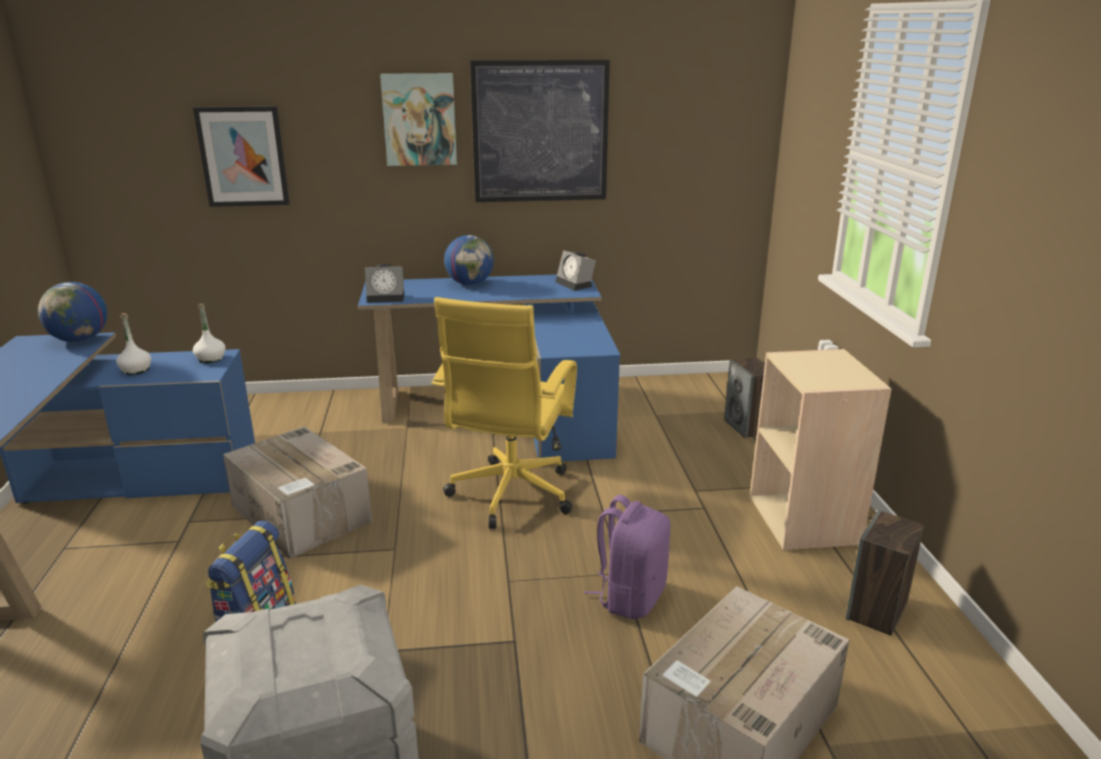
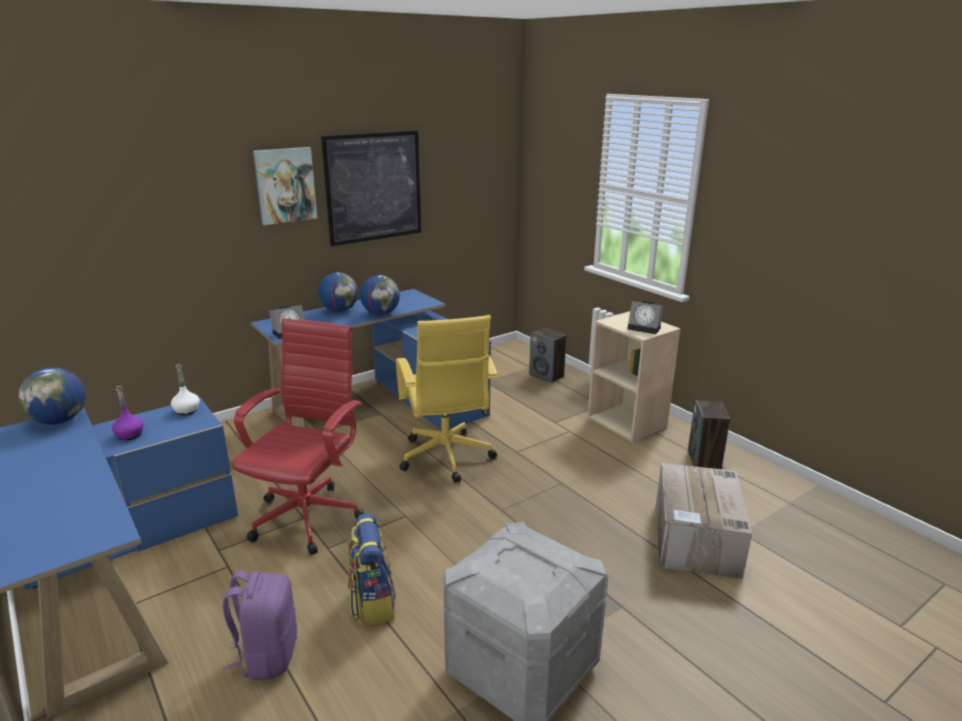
camera: 30 degrees left, 0 degrees up
(136, 370) = (130, 435): white bottle -> purple bottle
(243, 156) = (135, 231): picture -> none
(302, 514) = (309, 515): cardboard box -> red office chair
(509, 295) = (381, 313): none -> globe
(576, 284) = (416, 298): alarm clock -> alarm clock (645, 328)
(630, 597) = (579, 494): purple backpack -> purple backpack (267, 655)

